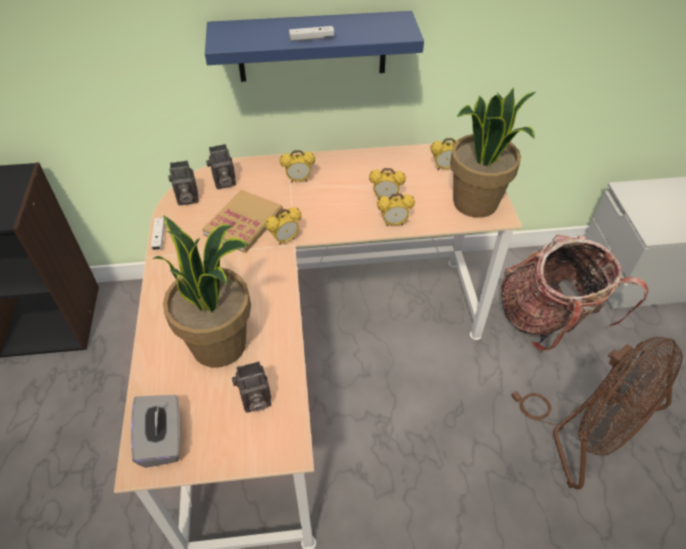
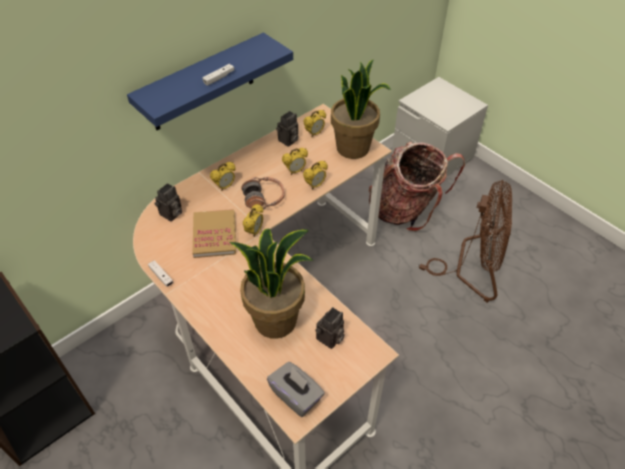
camera: 35 degrees left, 0 degrees up
(186, 199) = (154, 239): camera -> camera (288, 141)
(326, 210) = (264, 198): none -> headphones

